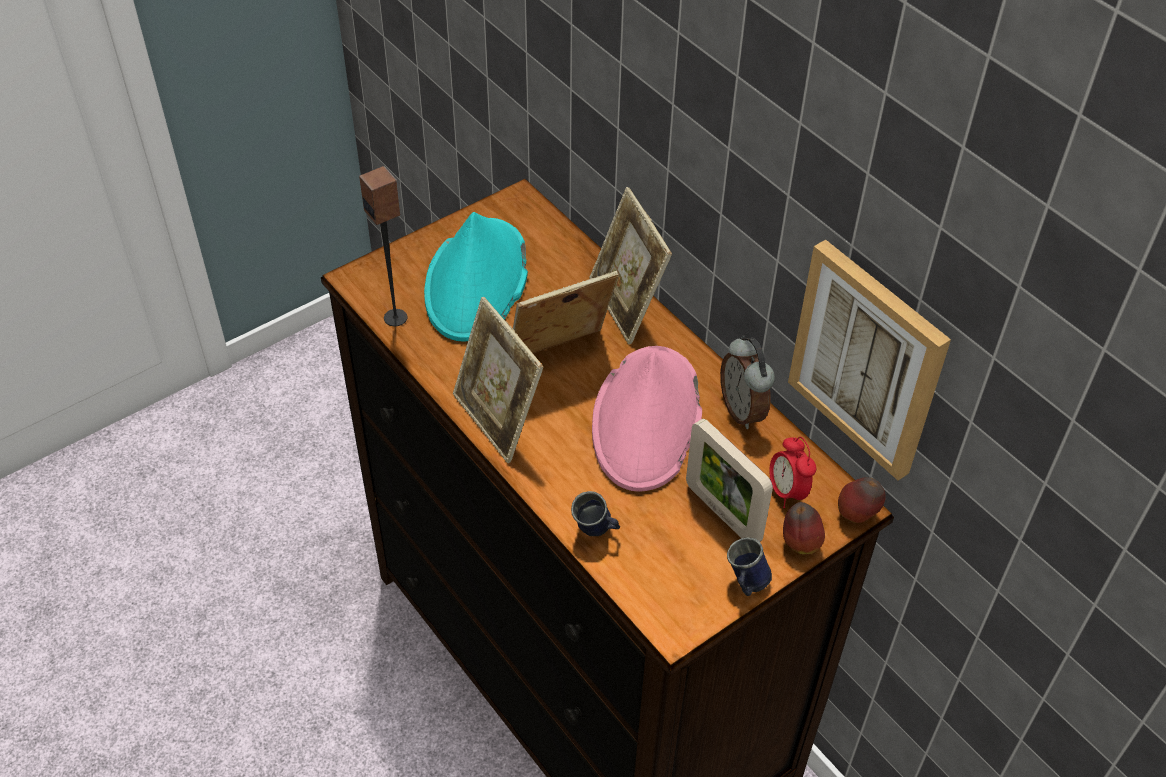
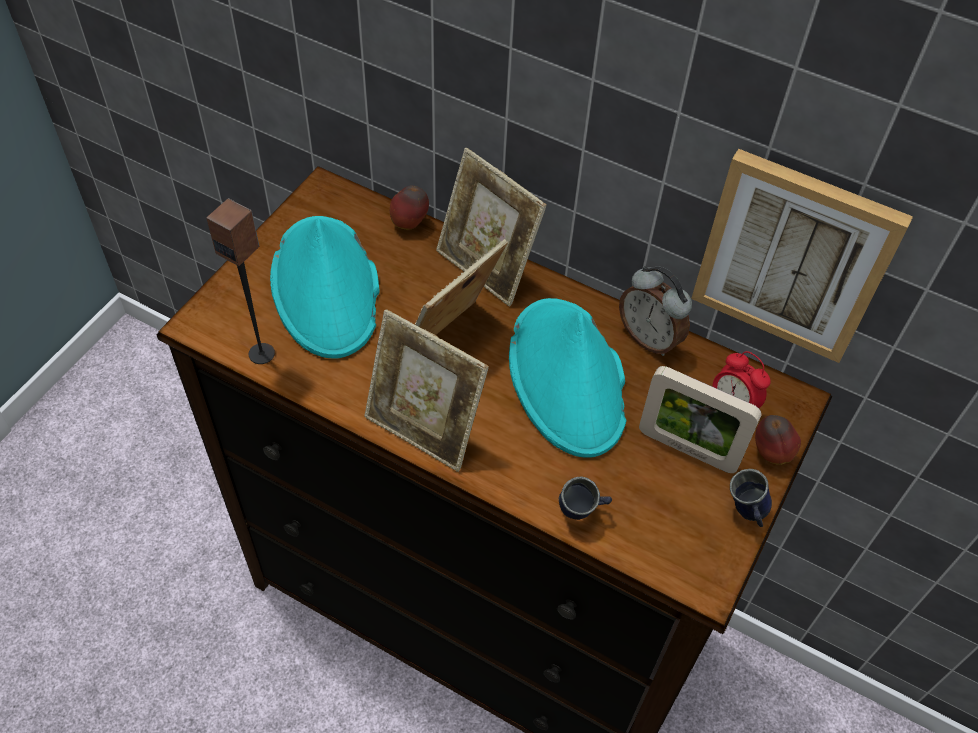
camera: 25 degrees left, 5 degrees up
(647, 420) = (567, 378): pink hat -> turquoise hat
(857, 515) = (803, 406): apple -> apple (410, 223)

